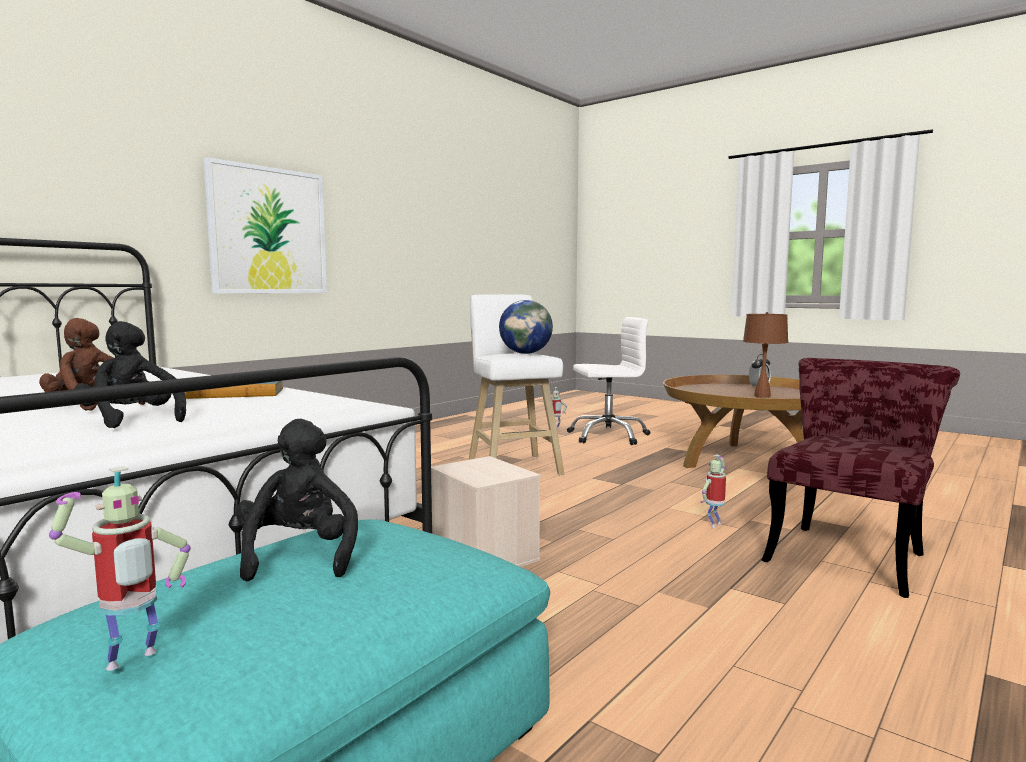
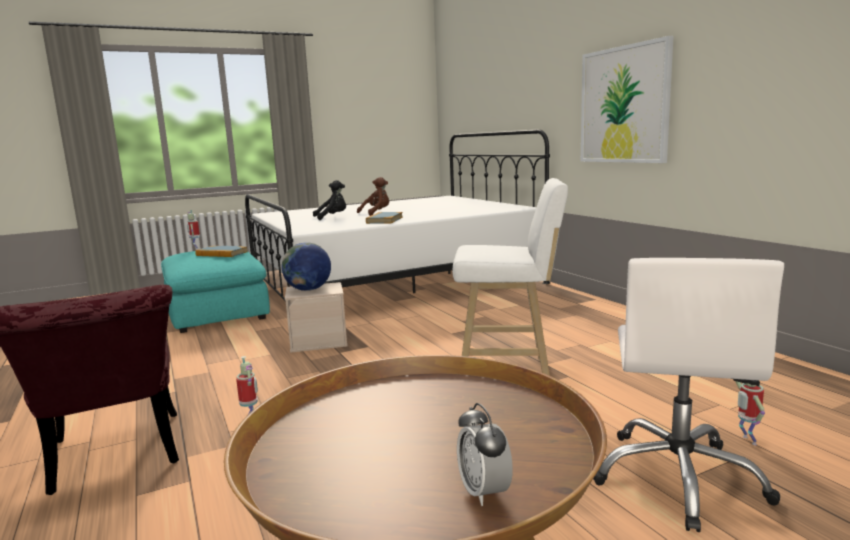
camera: 115 degrees right, 5 degrees up
(299, 556) = (222, 254): black plush toy -> book
(525, 353) = (484, 249): globe -> globe (308, 289)
(762, 396) = (381, 445): brown table lamp -> none

